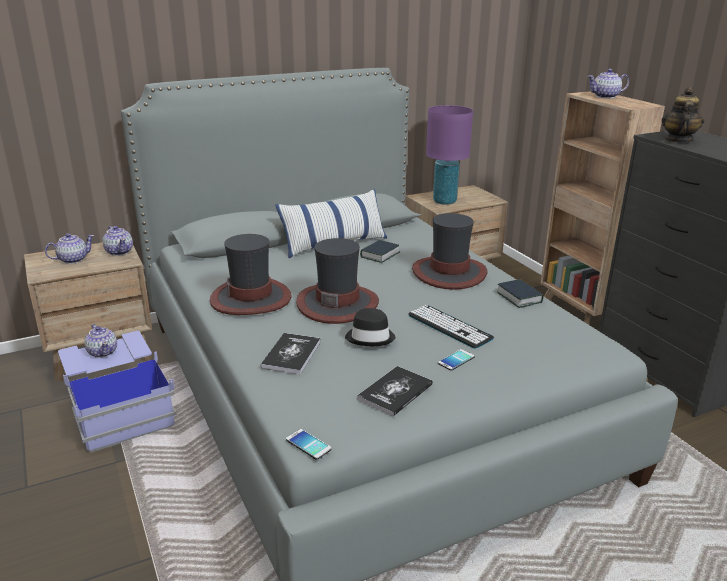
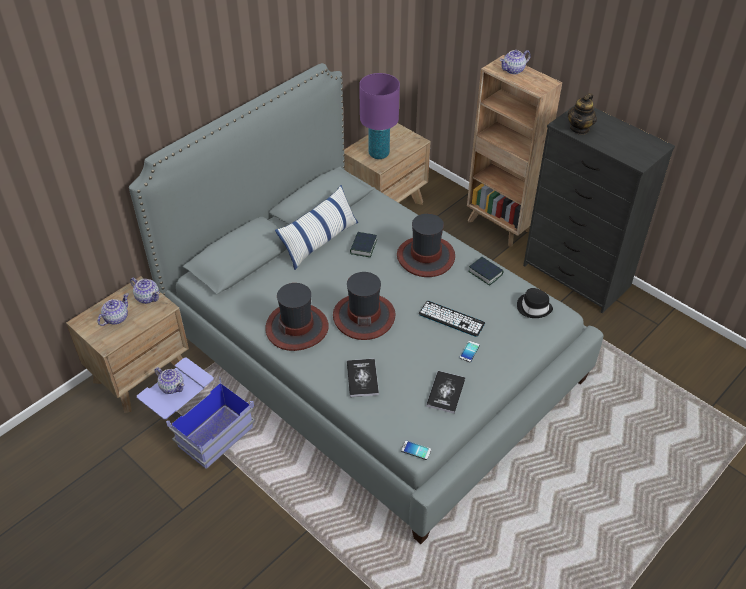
camera: 20 degrees left, 20 degrees up
(370, 337) = (406, 346): black hat -> black hat (534, 307)
(678, 140) = (579, 128): teapot -> teapot turned 150 degrees counterclockwise

